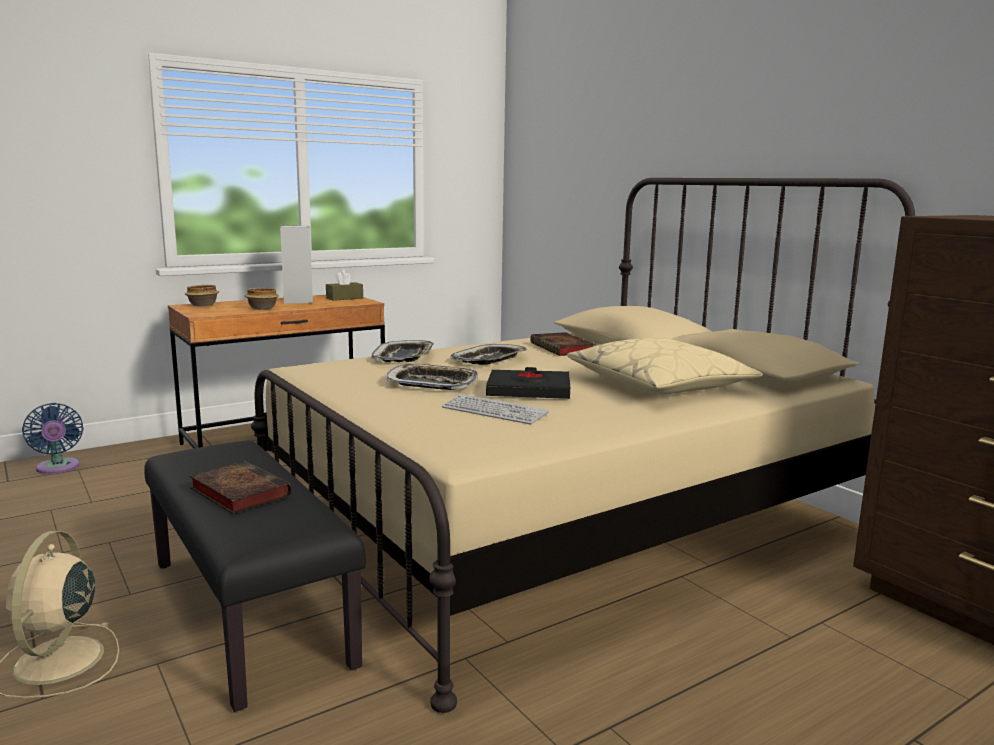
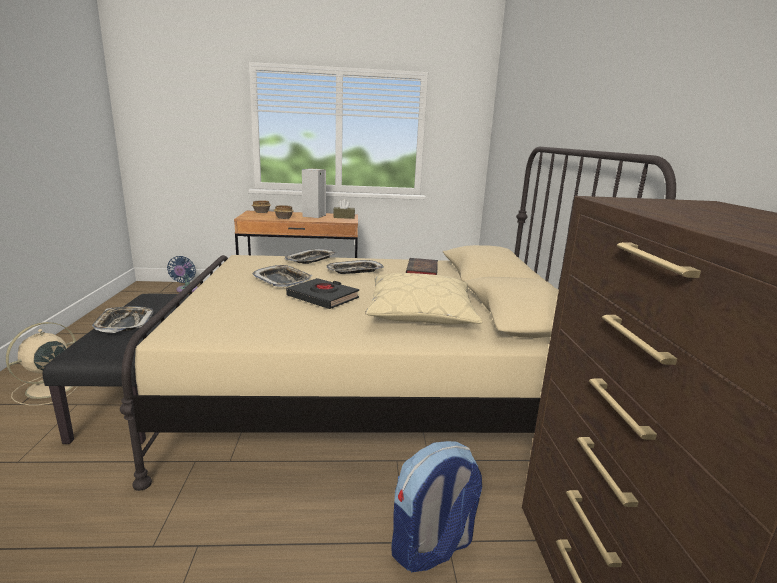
camera: 30 degrees right, 5 degrees up
(237, 492) = (124, 323): book -> tray
(494, 411) = (268, 307): keyboard -> none
(817, 632) = (431, 548): none -> backpack

